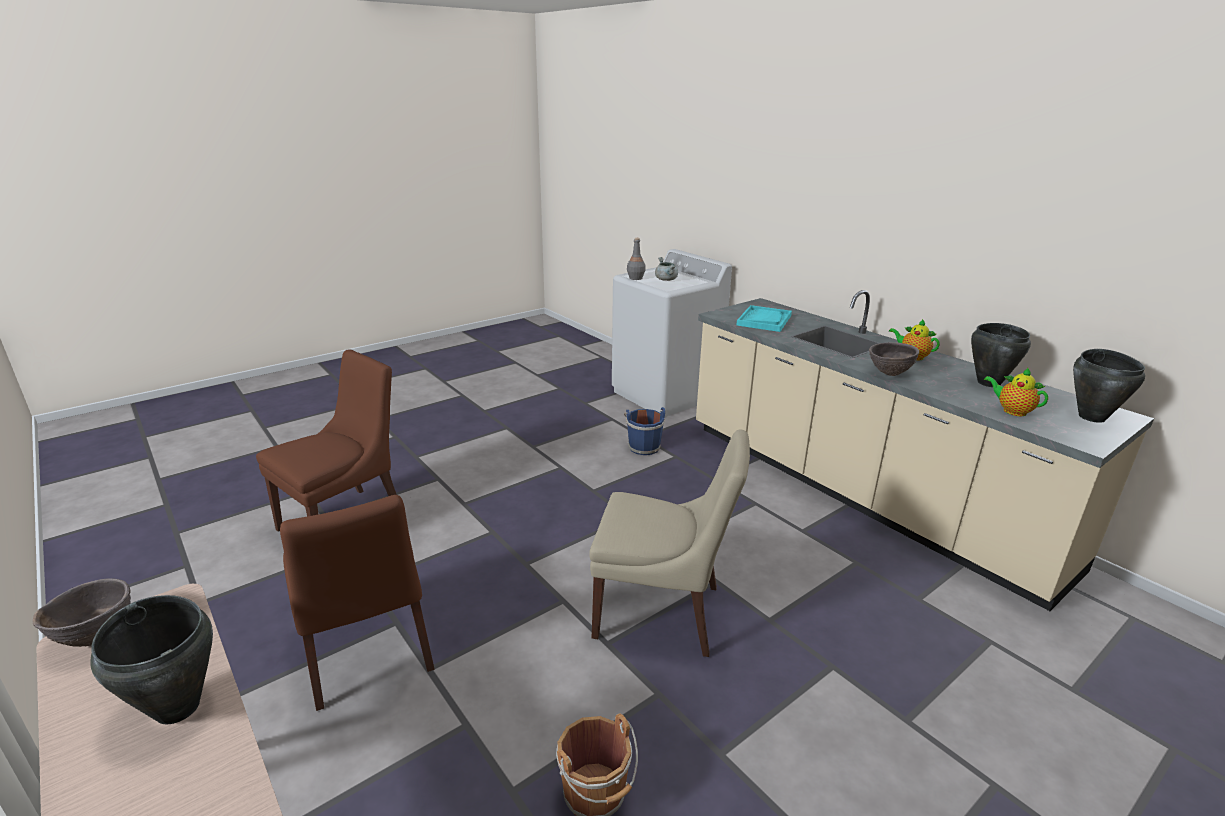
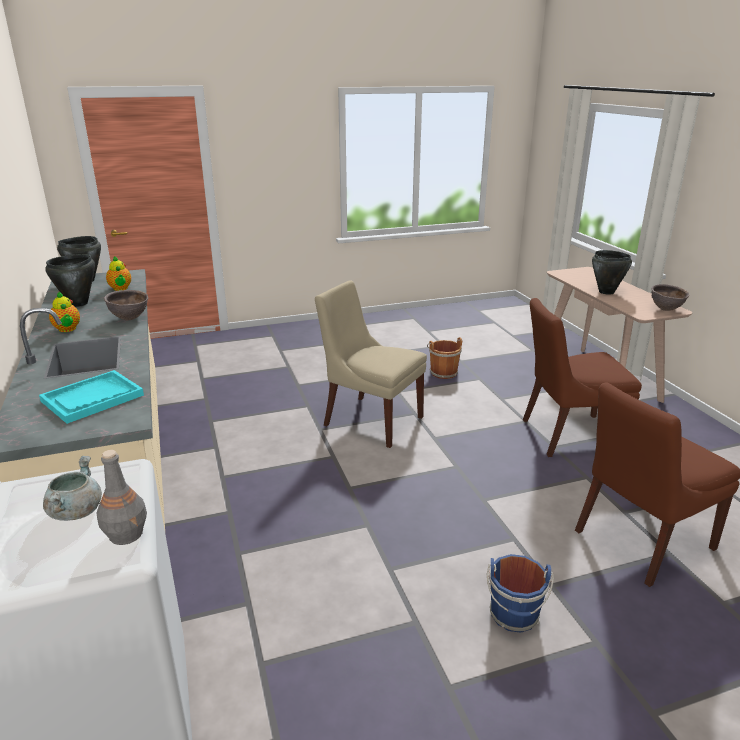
camera: 160 degrees left, 0 degrees up
(367, 651) = (568, 435): brown chair -> brown chair turned 90 degrees counterclockwise
(643, 447) = (263, 581): blue bucket -> blue bucket (514, 616)

